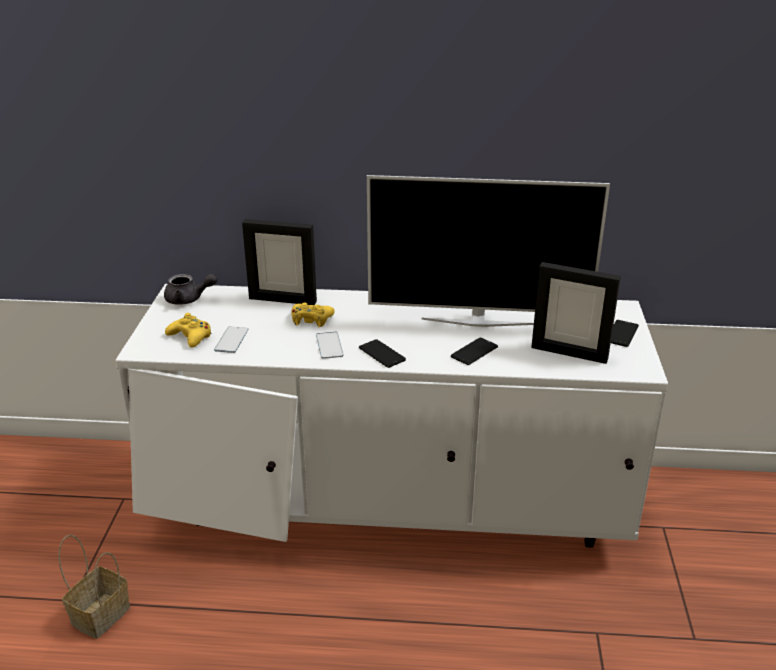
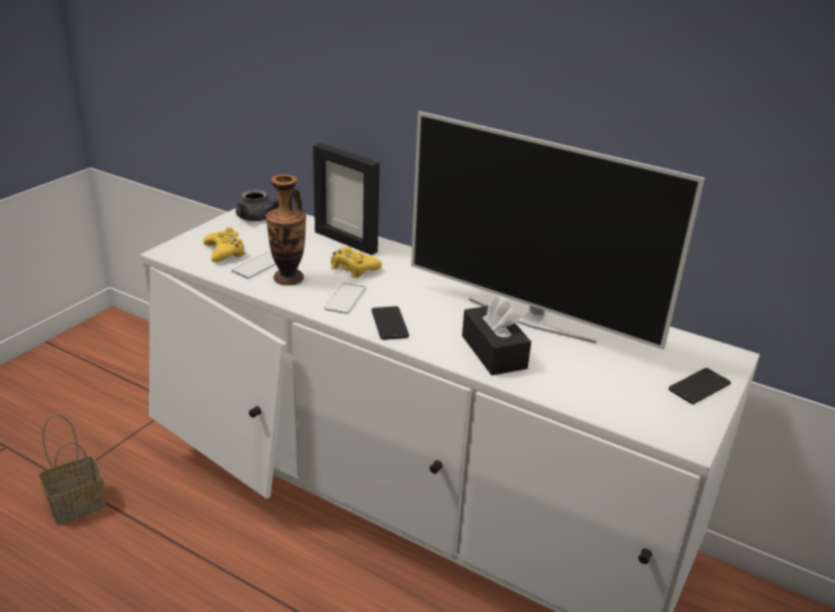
camera: 25 degrees right, 0 degrees up
(268, 343) = (288, 278): none -> vase
(474, 352) = (493, 352): phone -> black tissue box
(569, 352) = (609, 388): picture frame -> none

